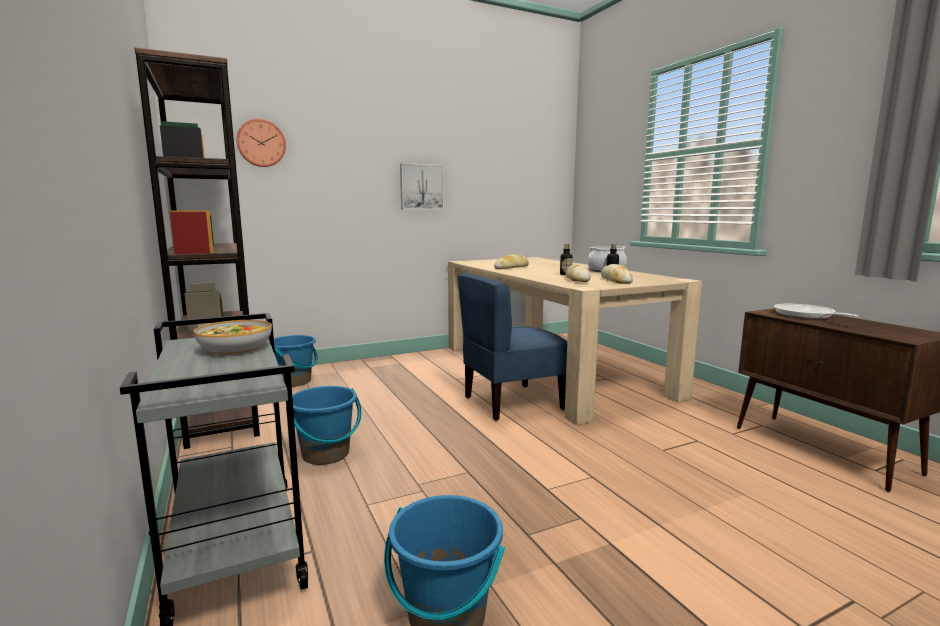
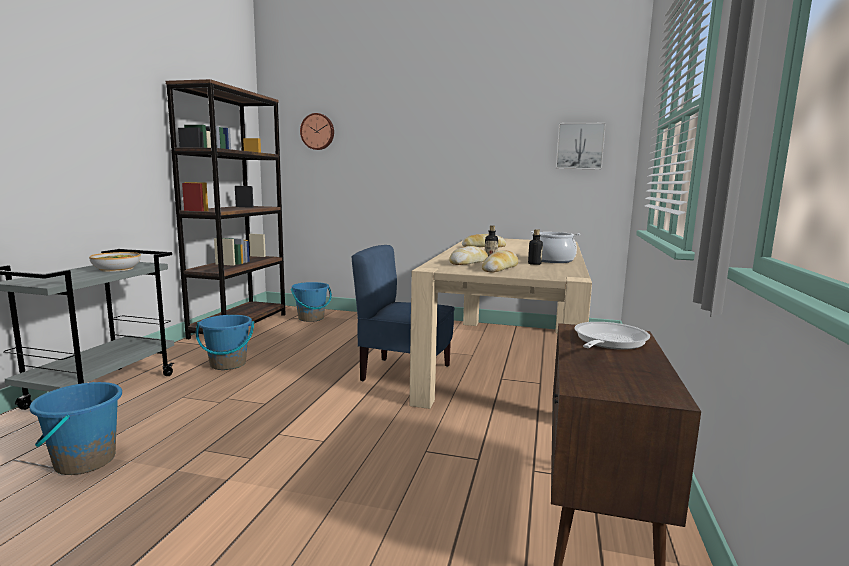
camera: 40 degrees right, 0 degrees up
(421, 187) = (445, 164): picture -> picture (580, 146)

